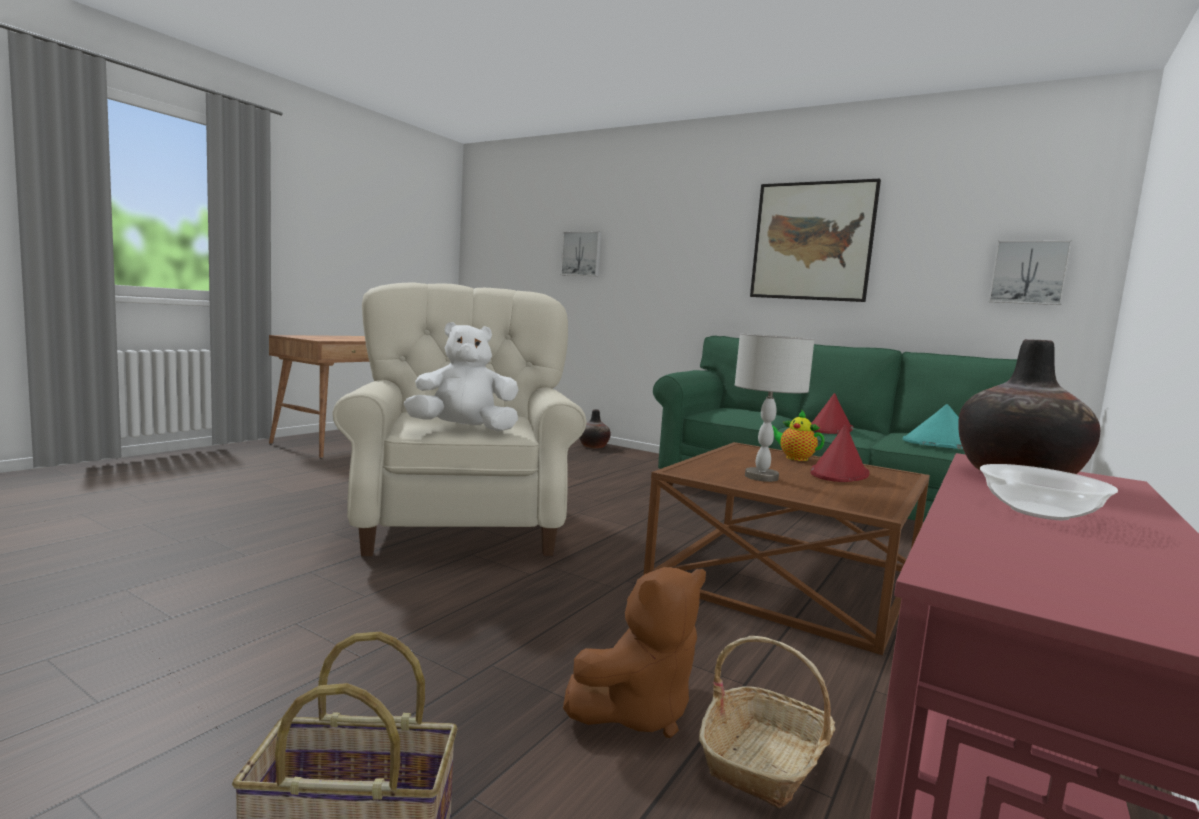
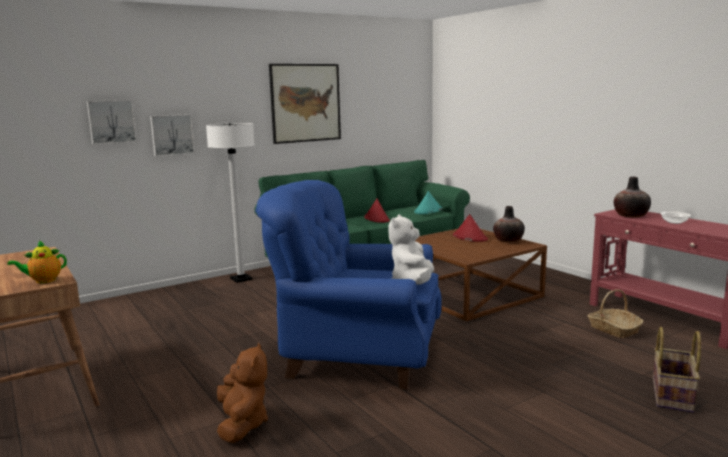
camera: 65 degrees left, 5 degrees up
(460, 524) = (355, 355): beige armchair -> blue armchair
(593, 446) = (179, 290): vase -> vase (508, 240)
(637, 711) = (586, 342): brown plush toy -> brown plush toy (242, 424)
(657, 460) = (241, 279): none -> white floor lamp
(761, 477) = (477, 249): grey table lamp -> none
(794, 458) = (435, 238): teapot -> teapot (43, 281)
(1028, 272) = (403, 115): picture -> picture (172, 135)

